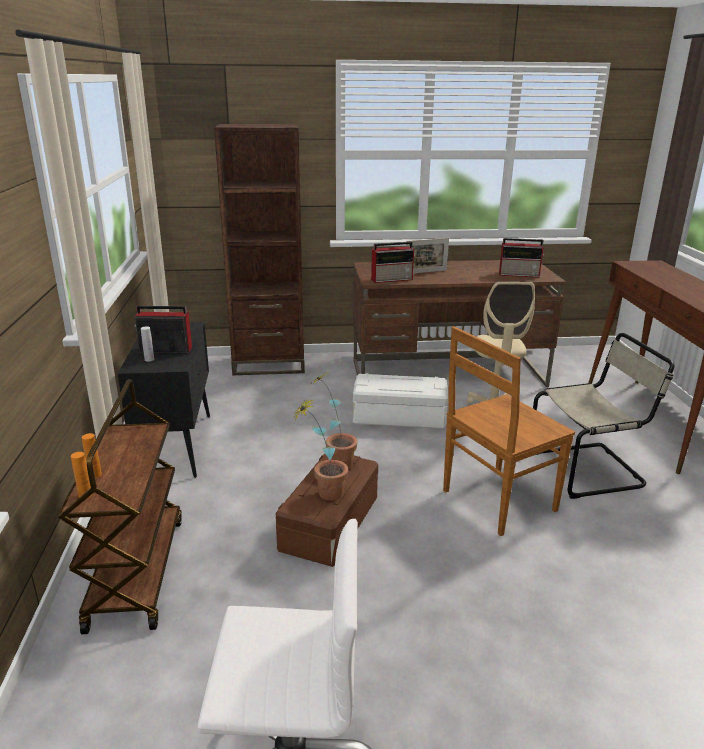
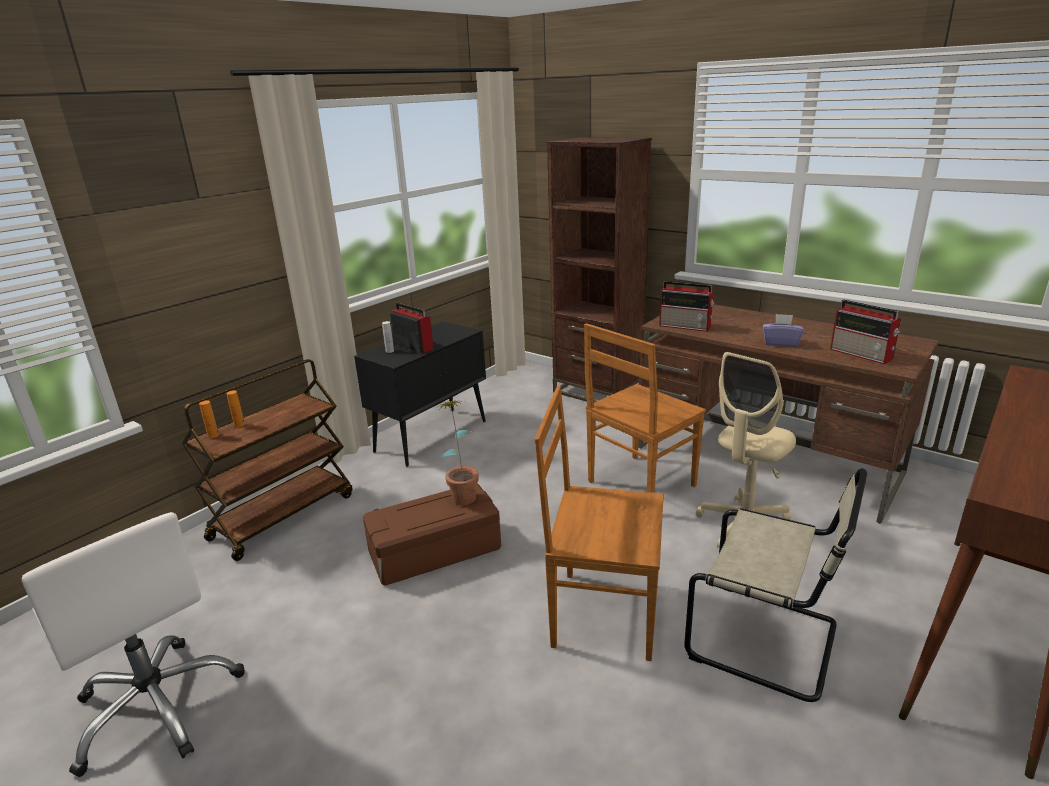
camera: 45 degrees right, 0 degrees up
(323, 493) = (411, 515): potted plant -> none
(398, 417) = (639, 485): white storage box -> brown chair
(426, 272) = (742, 326): picture frame -> none
(468, 277) = (780, 343): none -> purple tissue box

